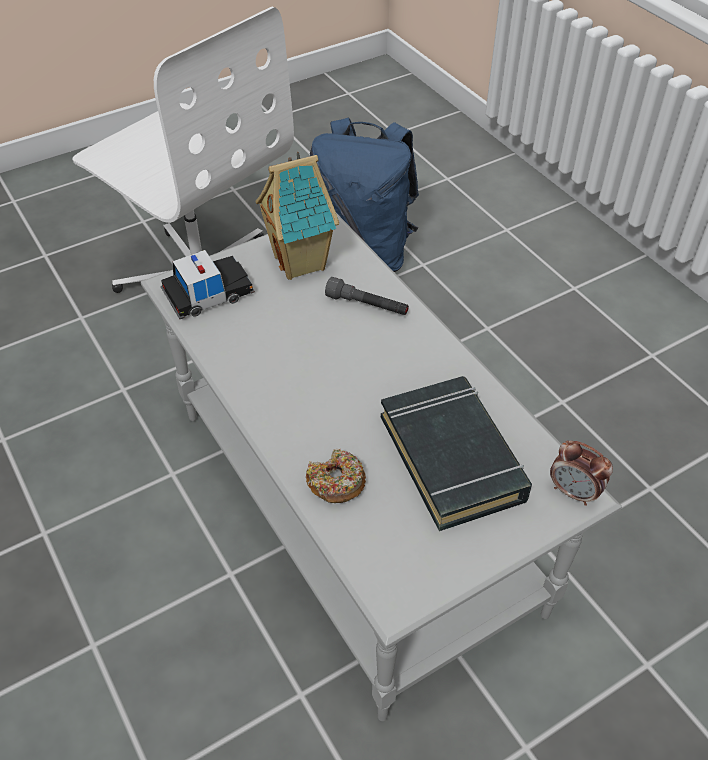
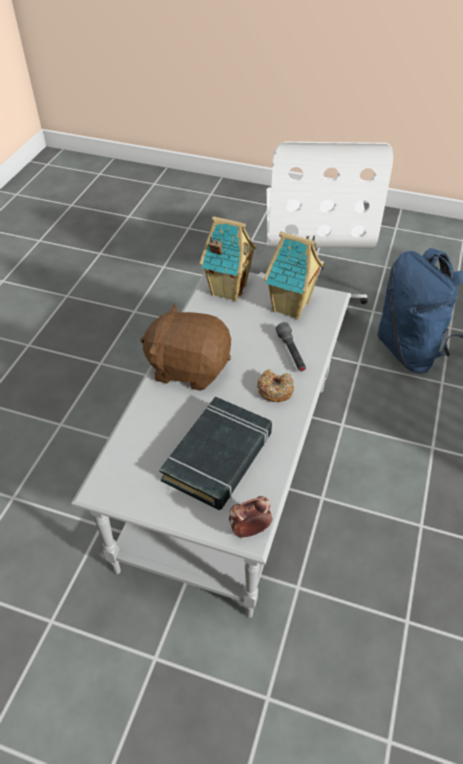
camera: 50 degrees right, 0 degrees up
(208, 293) = (227, 290): toy car -> toy house
(291, 402) = (189, 367): none -> brown plush toy
(336, 483) = (153, 418): donut -> donut (275, 390)
(574, 492) = (249, 530): alarm clock -> alarm clock turned 75 degrees clockwise

